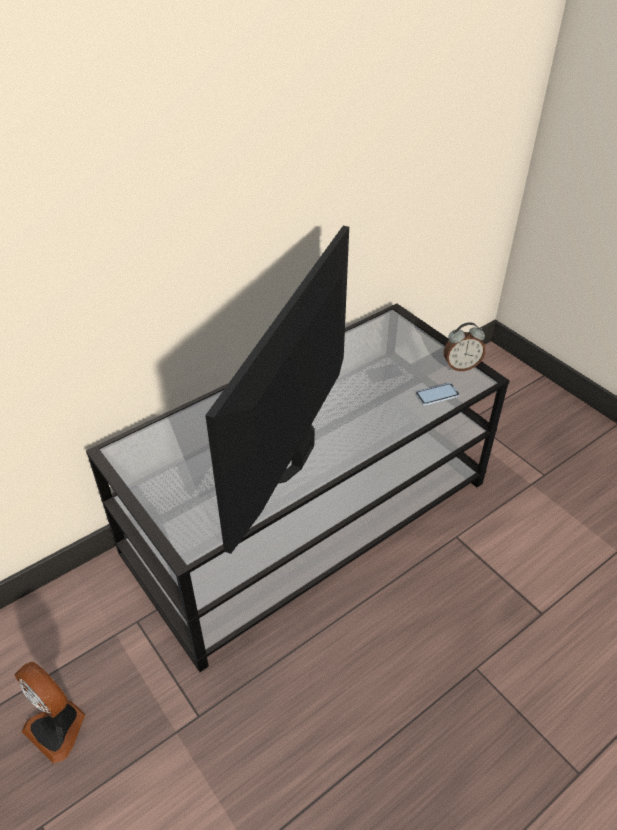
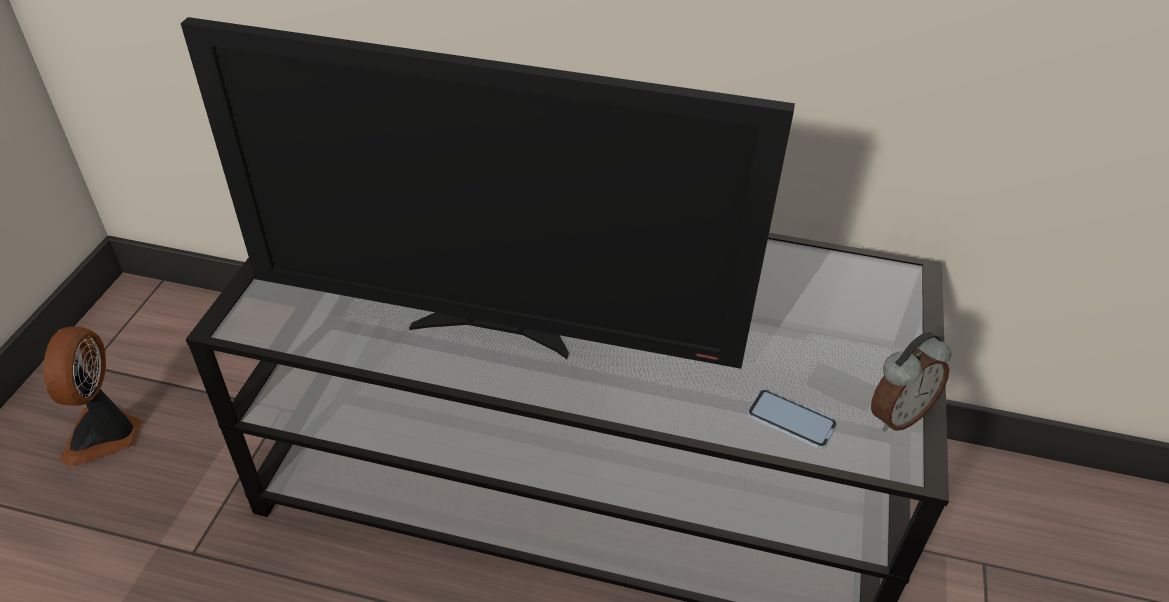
camera: 50 degrees right, 0 degrees up
(297, 454) = (494, 331): television -> television turned 150 degrees counterclockwise
(461, 366) = (897, 415): alarm clock -> alarm clock turned 75 degrees counterclockwise

